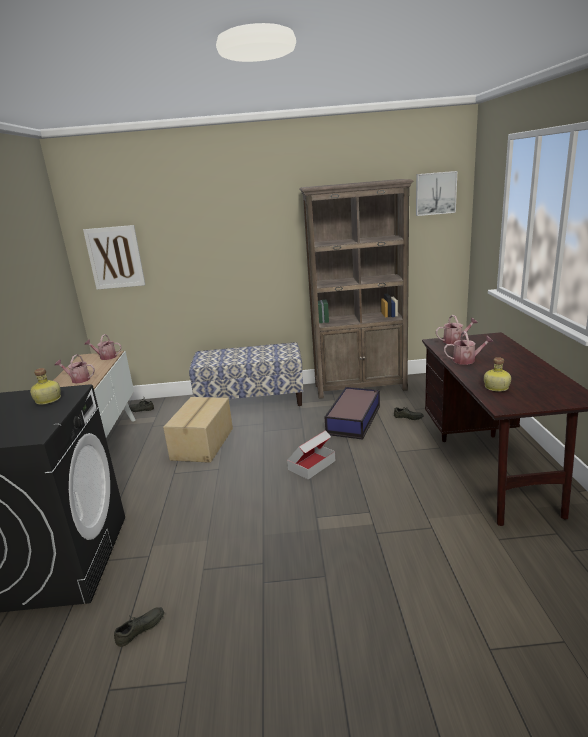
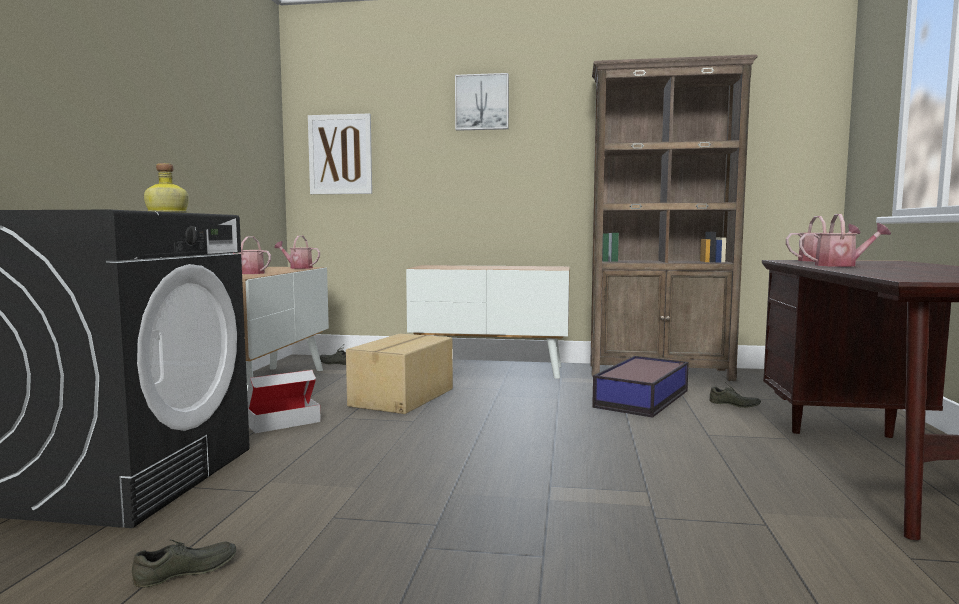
camera: 10 degrees right, 15 degrees down
(251, 400) = (491, 369): bench -> cabinet
(312, 465) = (560, 432): cardboard box -> cardboard box (282, 422)
(435, 193) = (791, 93): picture -> picture (482, 102)
(495, 387) = (898, 273): bottle -> none

